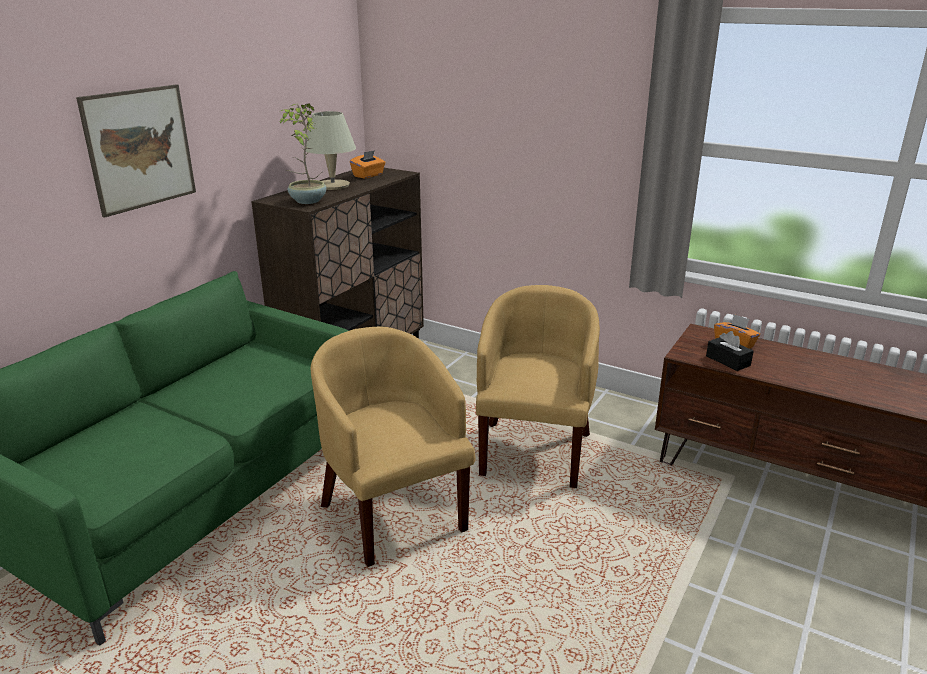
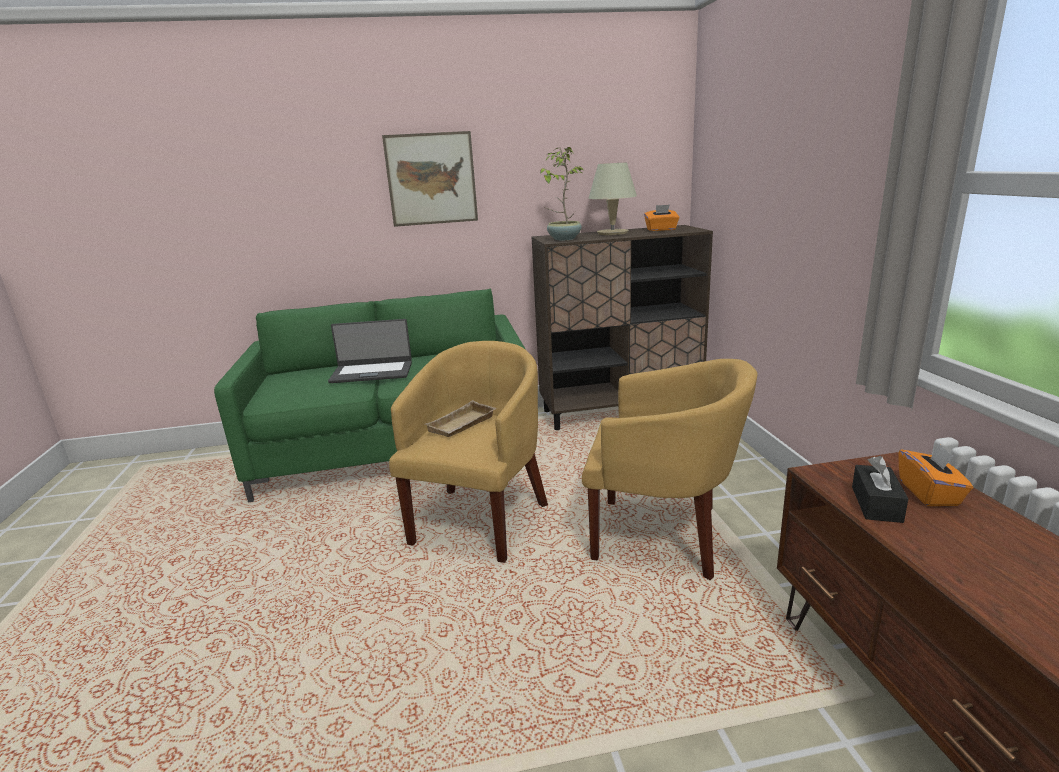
camera: 50 degrees right, 5 degrees down
(174, 412) = (372, 372): none -> laptop
(383, 422) = (462, 425): none -> beige tray
(534, 450) = (662, 536): yellow armchair -> yellow armchair turned 45 degrees clockwise

